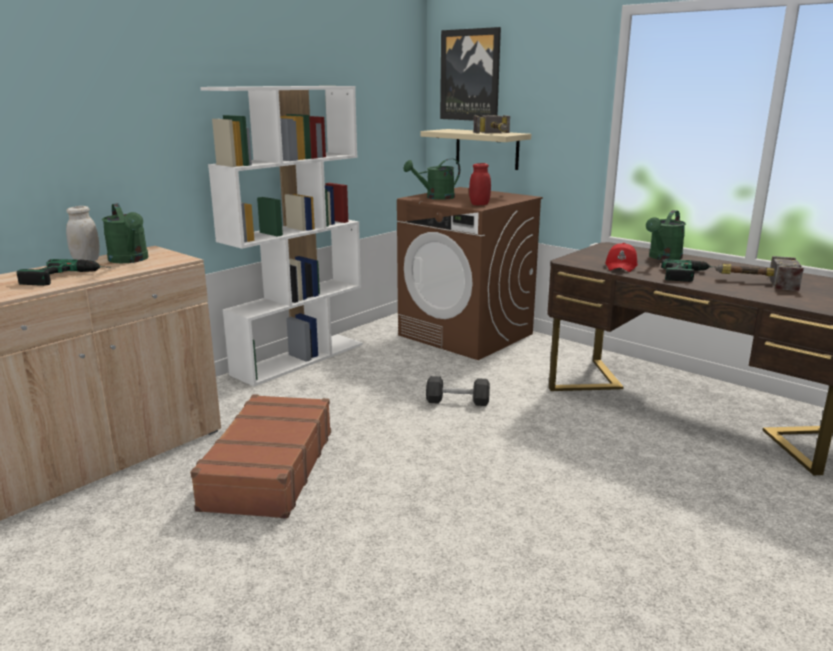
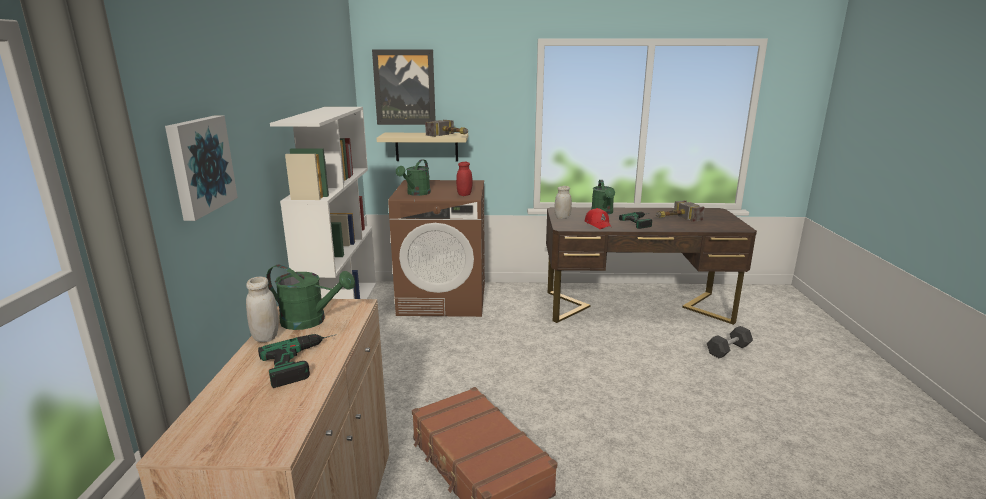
camera: 40 degrees left, 0 degrees up
(80, 108) = (199, 165): none -> picture
(457, 401) = (517, 352): black dumbbell -> black dumbbell (728, 349)
(593, 253) = (562, 217): none -> white jar

